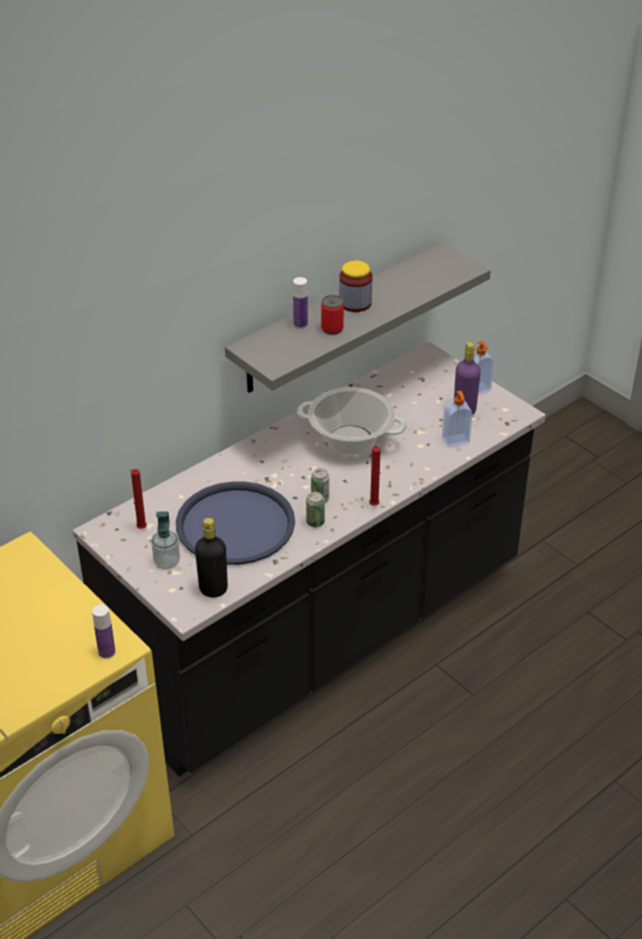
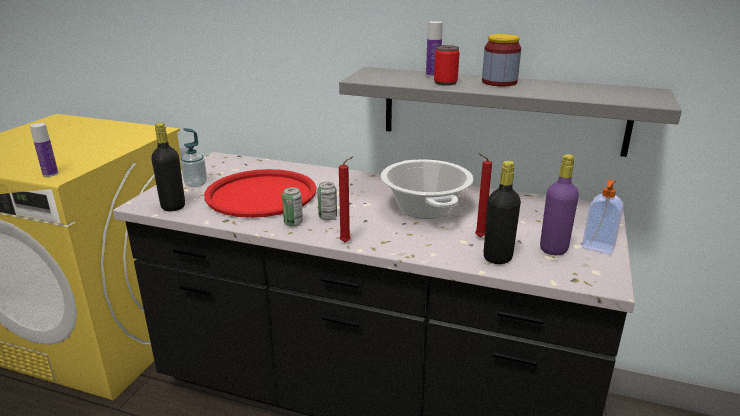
camera: 60 degrees right, 15 degrees down
(141, 529) = (228, 168): red candle -> red candle (478, 237)
(235, 524) = (261, 194): blue tray -> red tray
(456, 441) = (497, 257): soap dispenser -> black bottle

